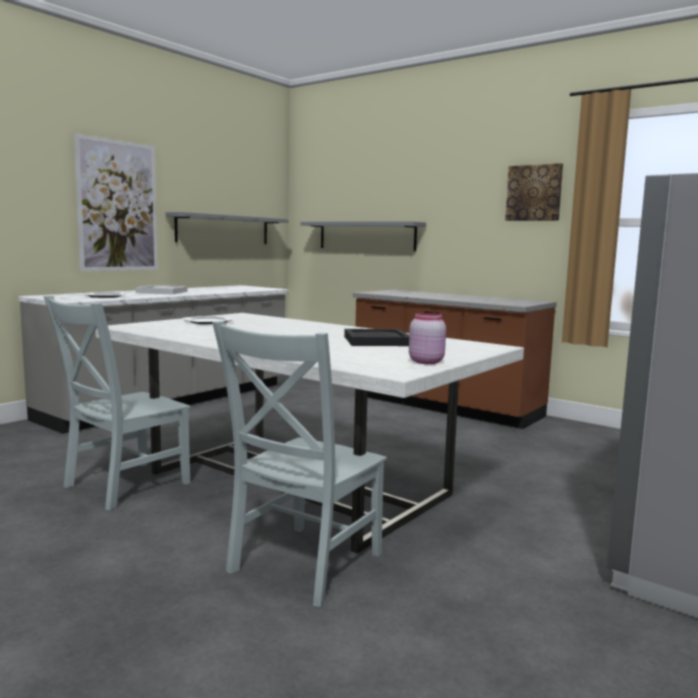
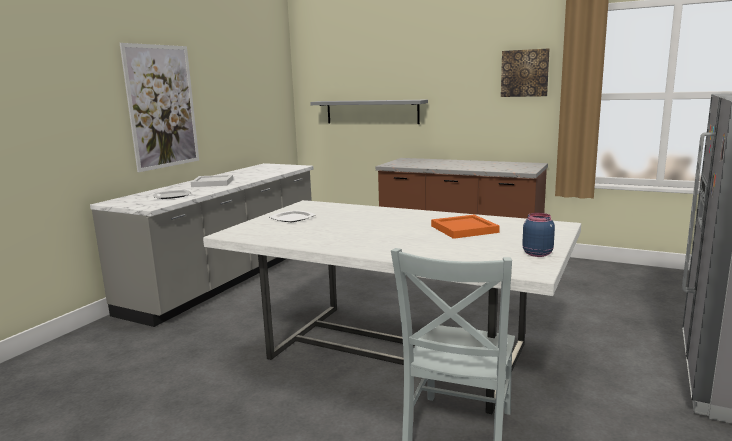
camera: 10 degrees left, 5 degrees up
(122, 486) = (251, 377): grey chair -> none
(223, 229) = (246, 115): grey shelf -> none
(376, 341) = (463, 229): black tray -> orange tray
(426, 362) = (537, 253): pink jar -> blue jar

